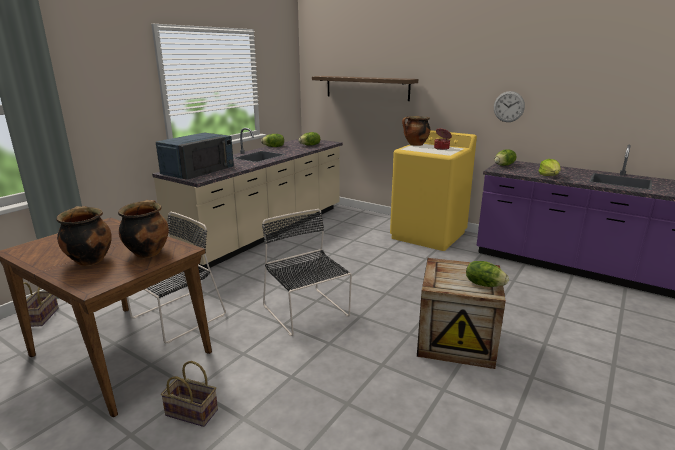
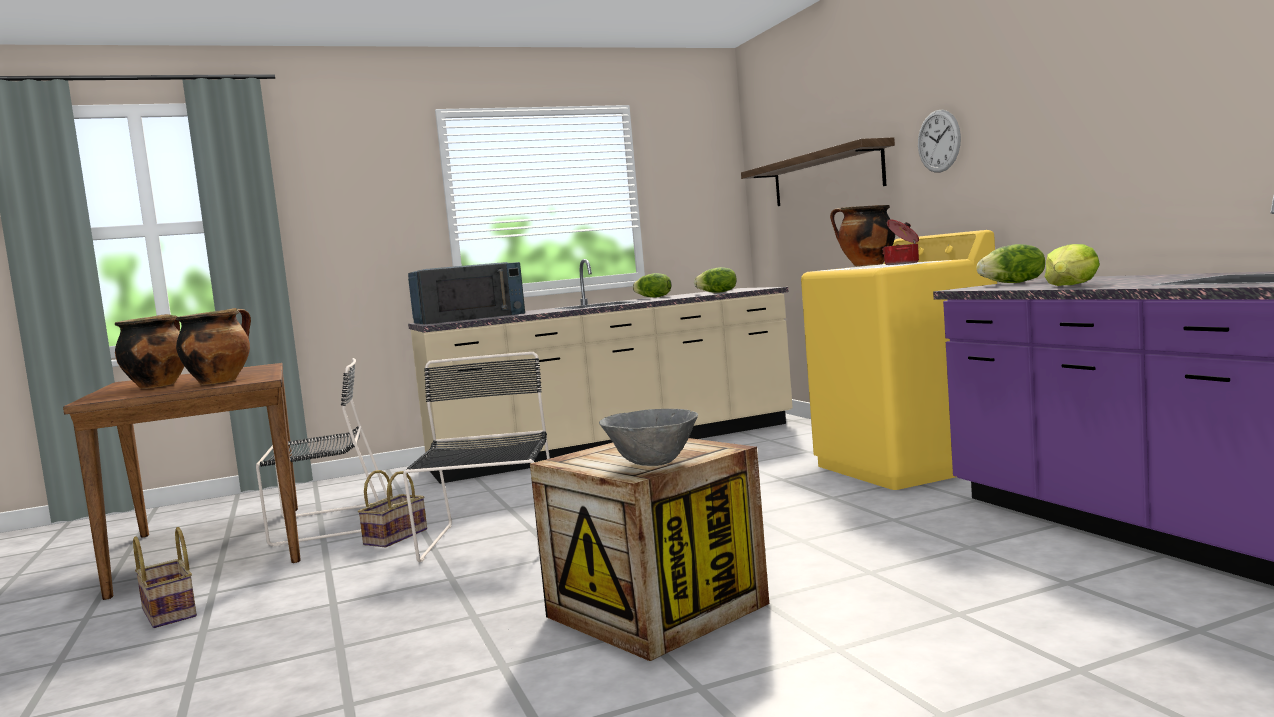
camera: 35 degrees right, 15 degrees down
(41, 317) = (211, 506): basket -> basket (396, 536)
(484, 284) = (652, 464): lettuce -> grey bowl
(509, 106) = (1048, 154): wall clock -> wall clock (939, 141)

